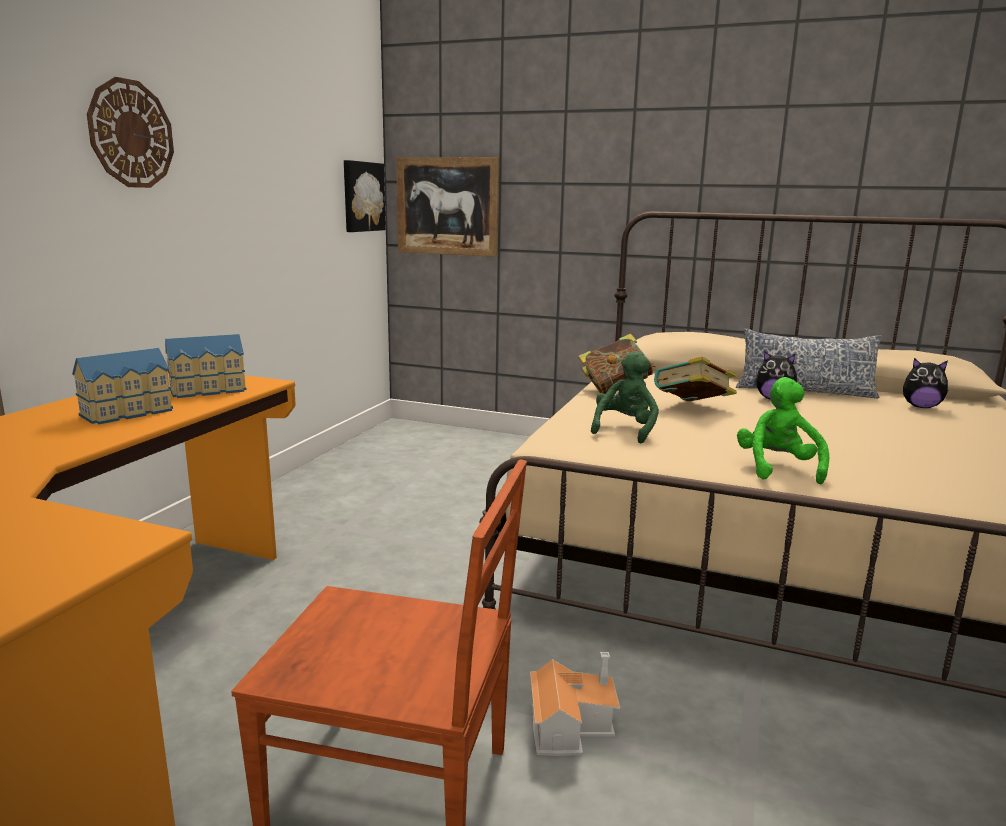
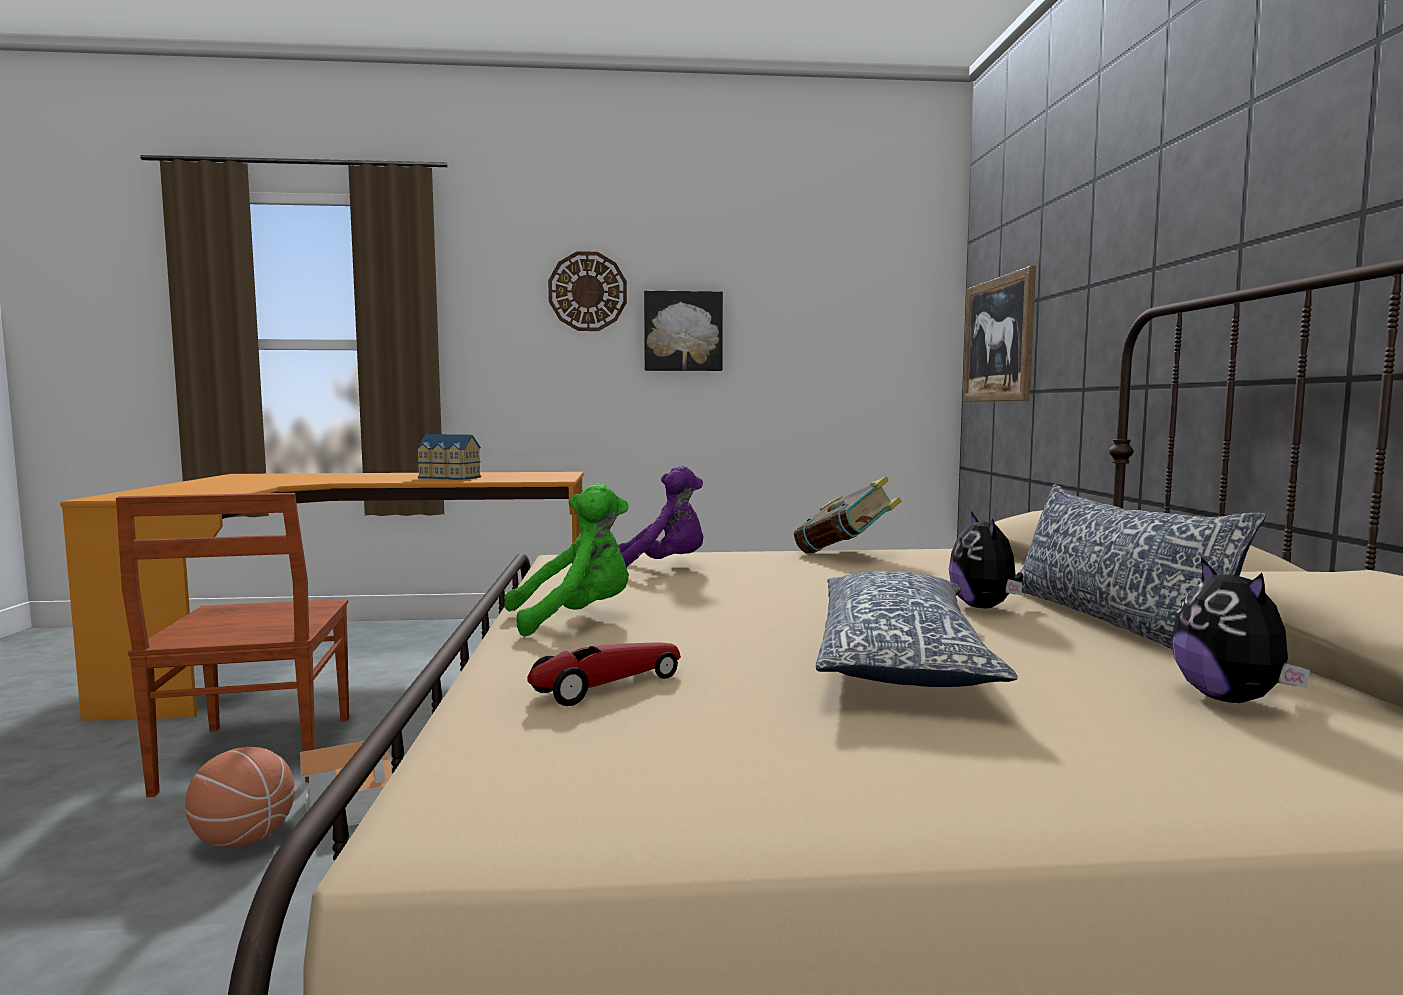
camera: 65 degrees right, 10 degrees down
(209, 390) = (521, 478): toy house -> none
(362, 196) = (909, 337): picture -> picture (683, 331)
(611, 796) = (244, 839): none -> basketball
(625, 430) = (663, 568): green plush toy -> purple plush toy
(692, 408) = (822, 580): book -> none
(867, 428) = (900, 657): none -> pillow
(922, 479) = (606, 686): none -> toy car

